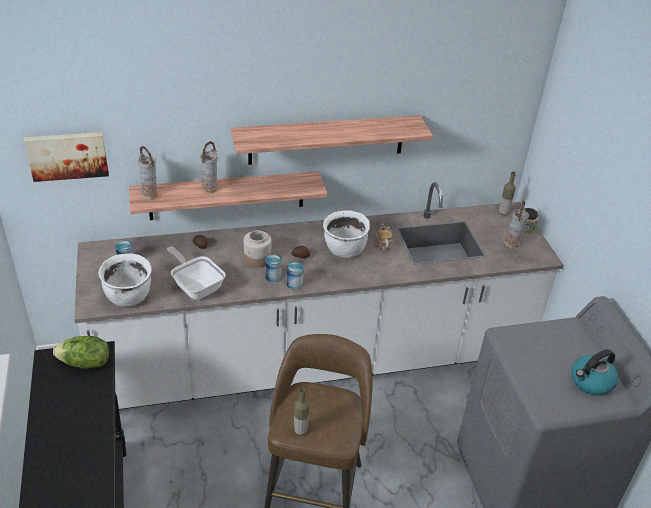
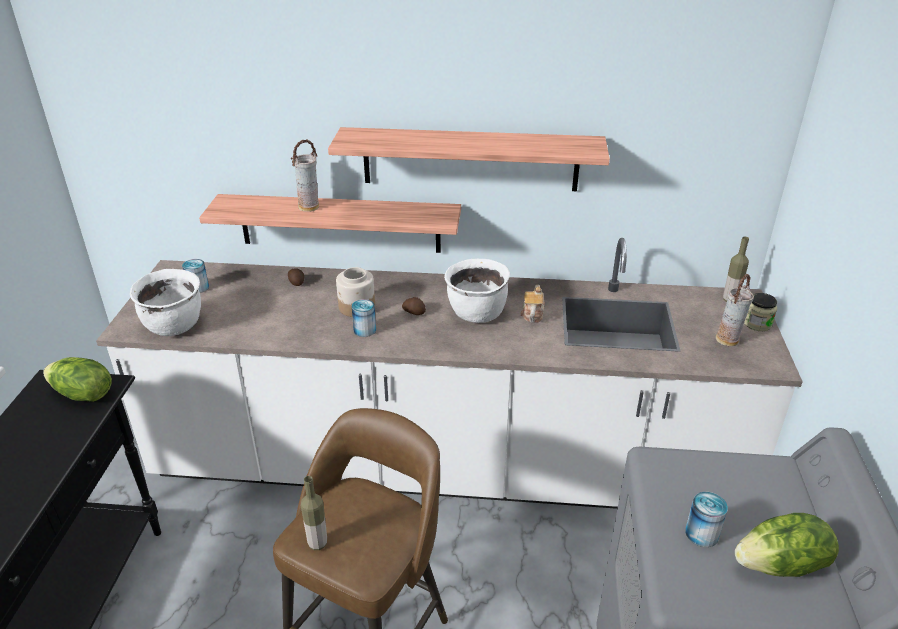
camera: 20 degrees right, 5 degrees down
(67, 155) = (142, 143): picture -> none
(150, 194) = (234, 205): vase -> none
(196, 287) = (261, 327): frying pan -> none
(294, 283) = (387, 343): can -> can (701, 533)
(591, 382) = (781, 565): kettle -> lettuce

